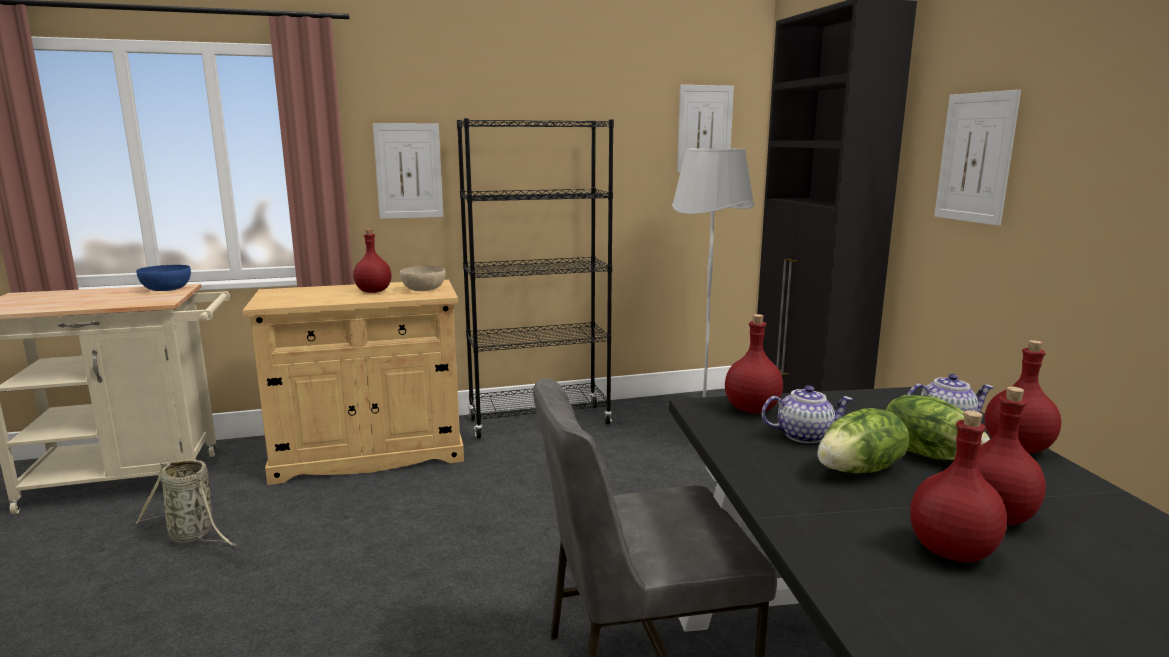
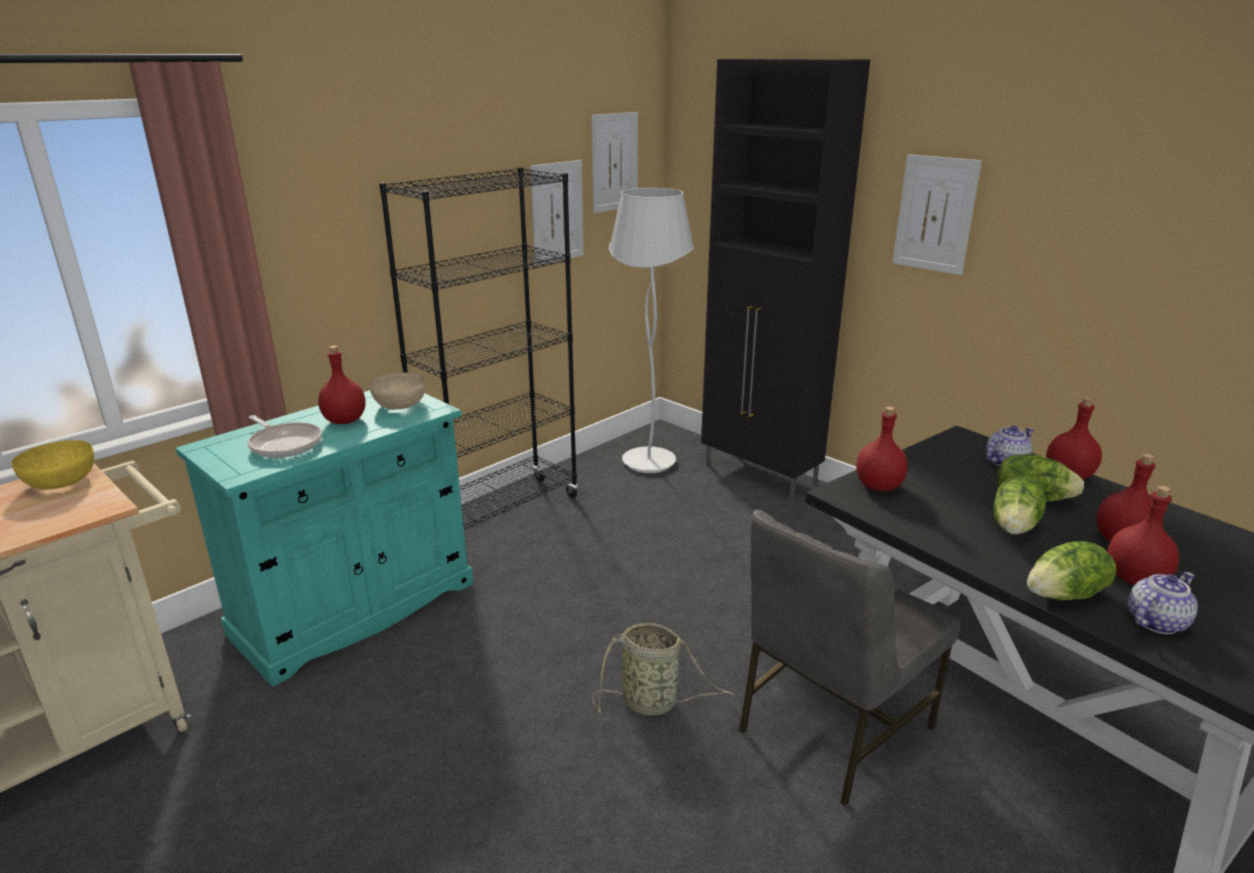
camera: 30 degrees left, 10 degrees up
(166, 289) = (60, 482): blue bowl -> yellow bowl
(194, 536) = (259, 780): basket -> basket (653, 703)
(316, 296) = (284, 444): none -> frying pan
(369, 454) = (355, 608): beige cabinet -> turquoise cabinet
(408, 171) = (323, 253): picture -> picture (557, 212)
(804, 435) = (944, 503): teapot -> teapot (1155, 621)
(822, 537) = (1066, 595): none -> lettuce

